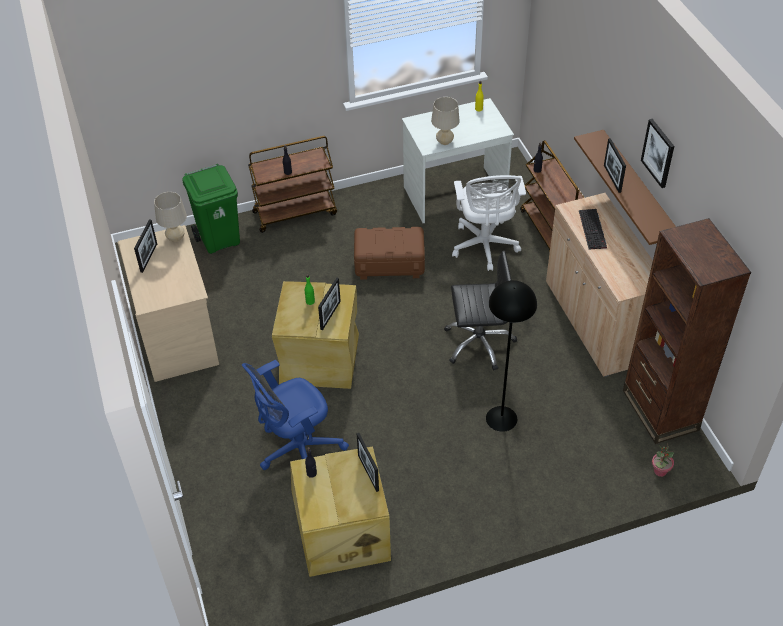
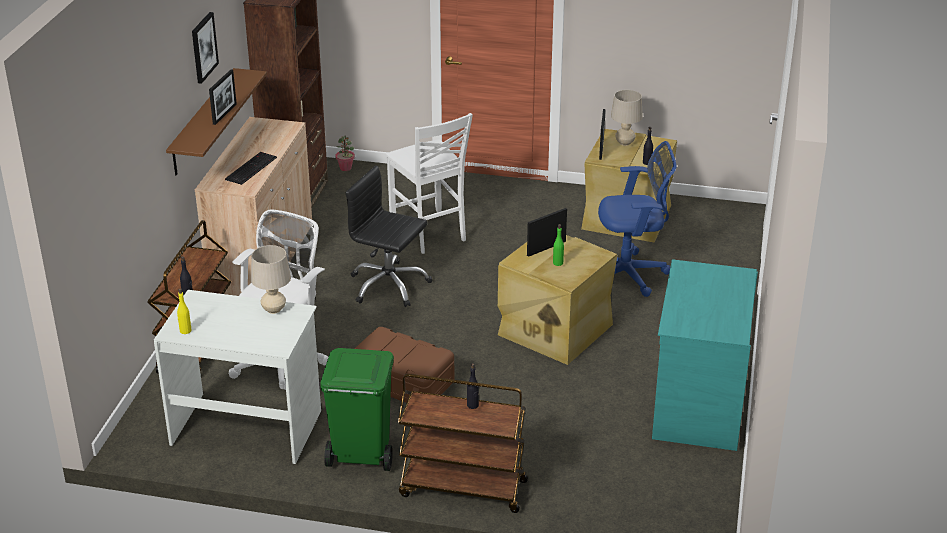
camera: 150 degrees left, 15 degrees down
(149, 258) = (719, 314): picture frame -> none
(176, 238) = (676, 323): beige table lamp -> beige table lamp (624, 143)
(178, 336) = (698, 404): beige desk -> turquoise desk
(220, 239) = (585, 494): green trash can -> green trash can (361, 455)
(501, 418) = (429, 233): black floor lamp -> white chair

